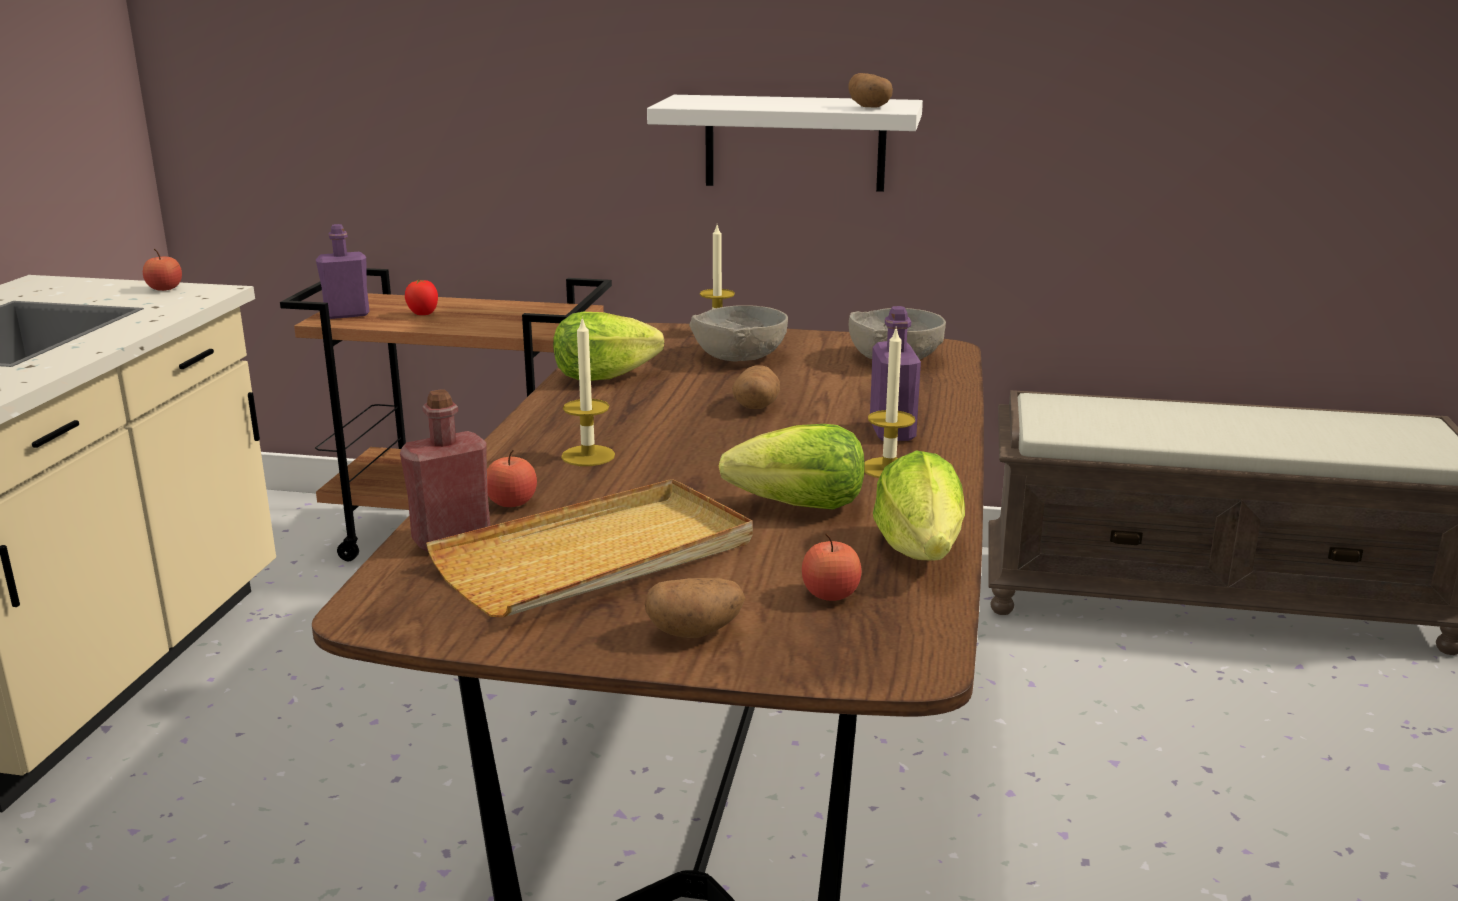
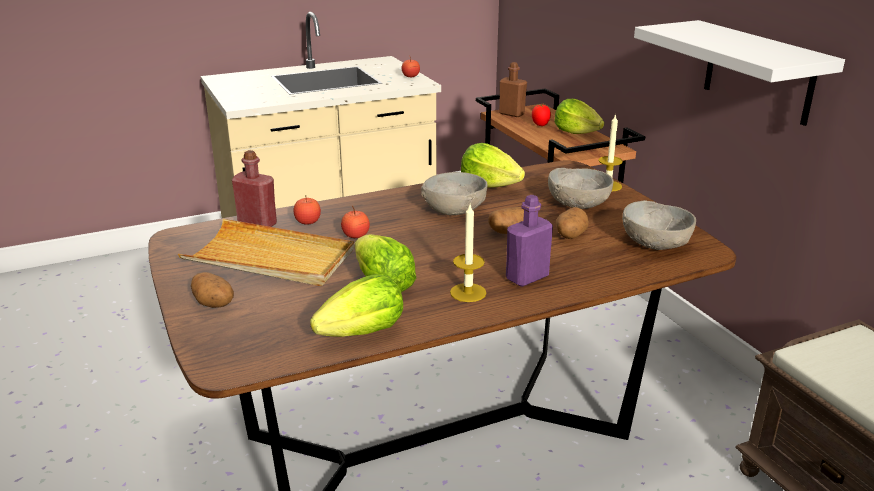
camera: 55 degrees right, 5 degrees up
(347, 314) = (511, 114): purple bottle -> brown bottle
(489, 308) = (576, 133): none -> lettuce
(588, 456) = (381, 217): candle -> none
(640, 412) = (454, 209): none -> grey bowl
(830, 594) = (284, 324): apple -> apple (355, 235)
(870, 107) = (766, 56): potato -> potato (570, 236)

